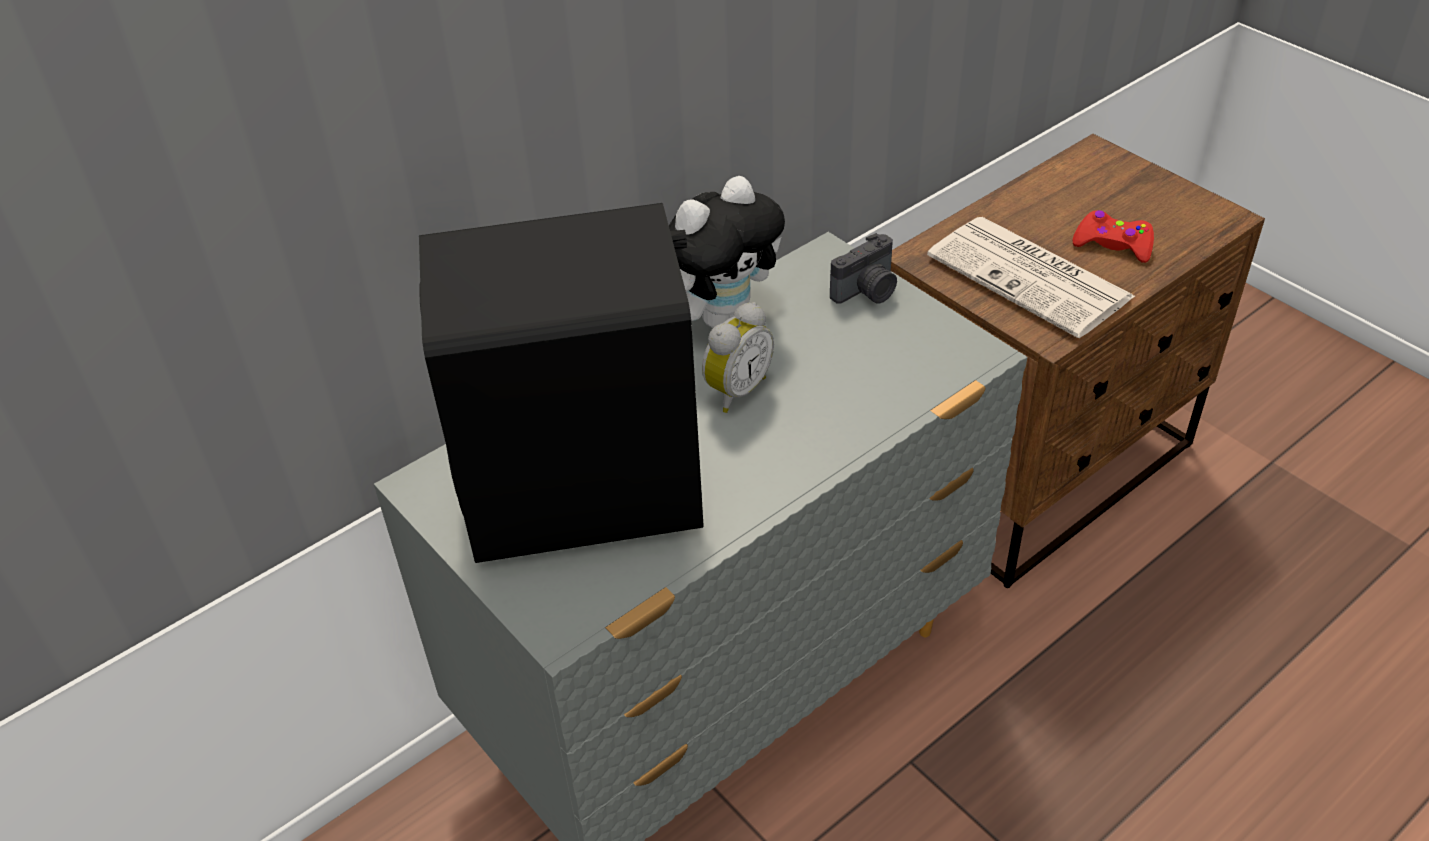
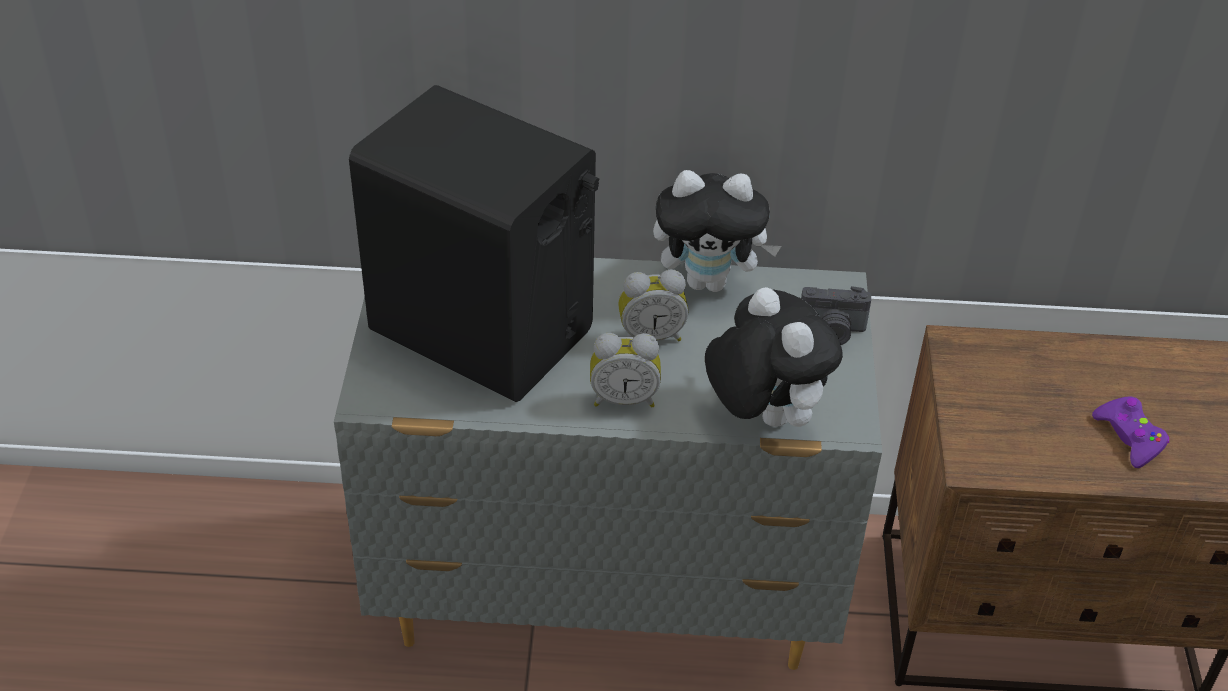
camera: 40 degrees right, 0 degrees up
(785, 457) = (624, 398): none -> alarm clock
(909, 391) = (762, 416): none -> plush toy
(1032, 278) = (1021, 417): newspaper -> none
(1113, 244) = (1129, 437): red game controller -> purple game controller

